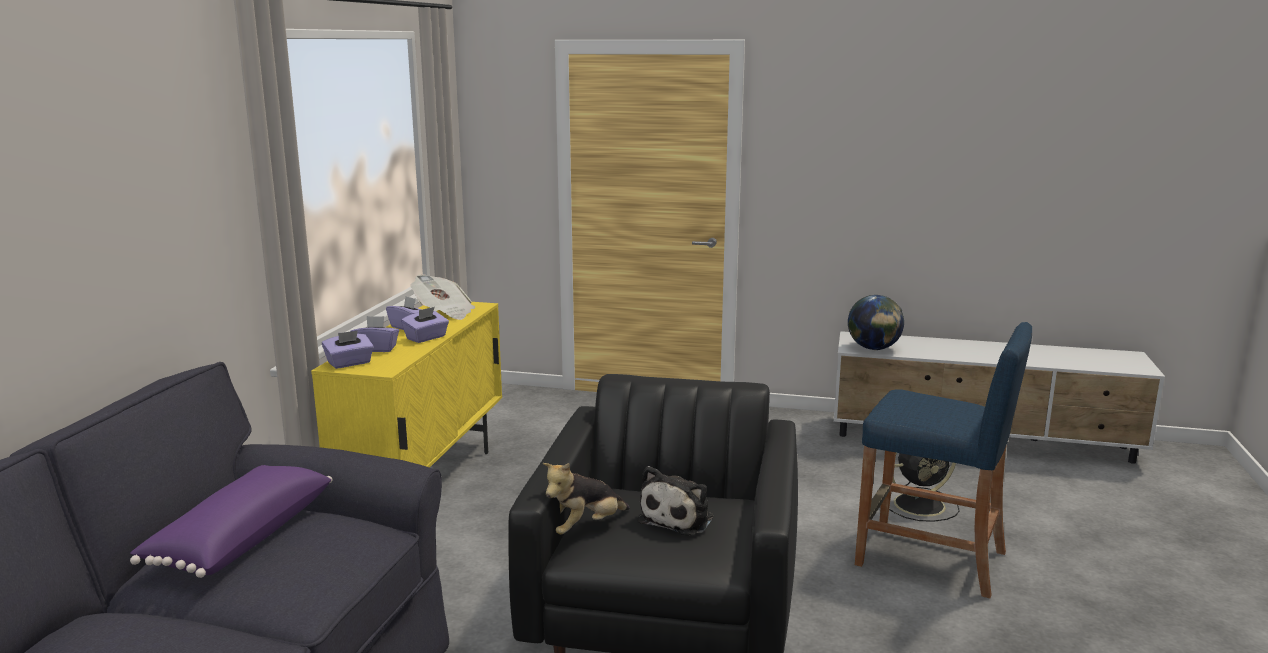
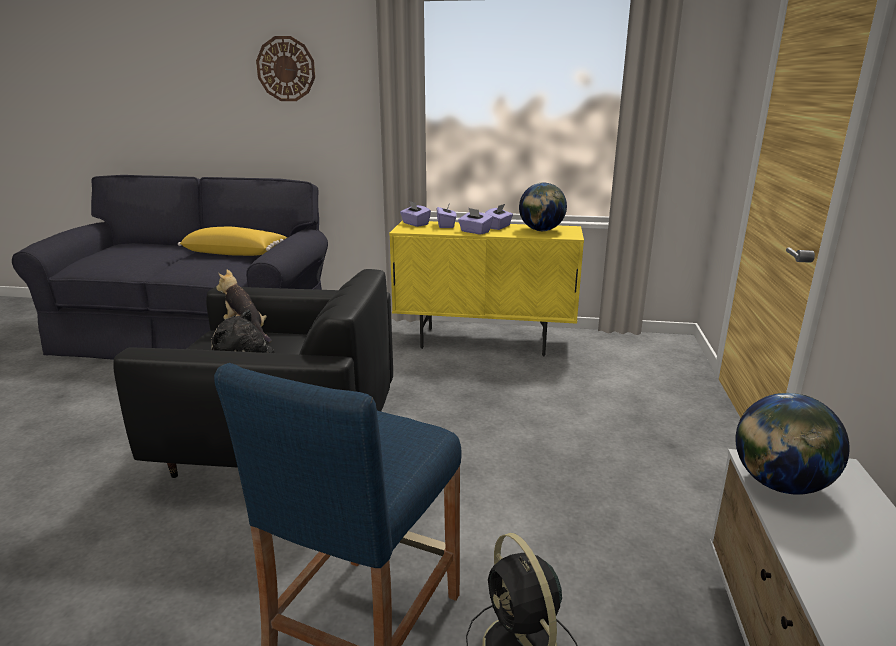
camera: 85 degrees right, 5 degrees up
(96, 165) = (286, 69): none -> wall clock
(240, 538) = (235, 253): purple pillow -> yellow pillow
(444, 313) = (541, 230): newspaper -> globe

